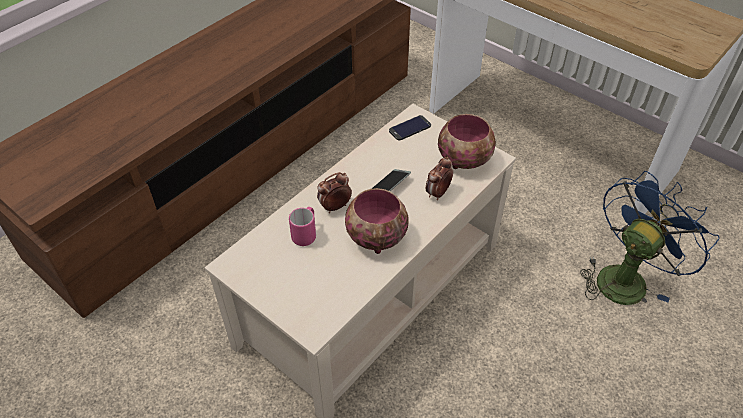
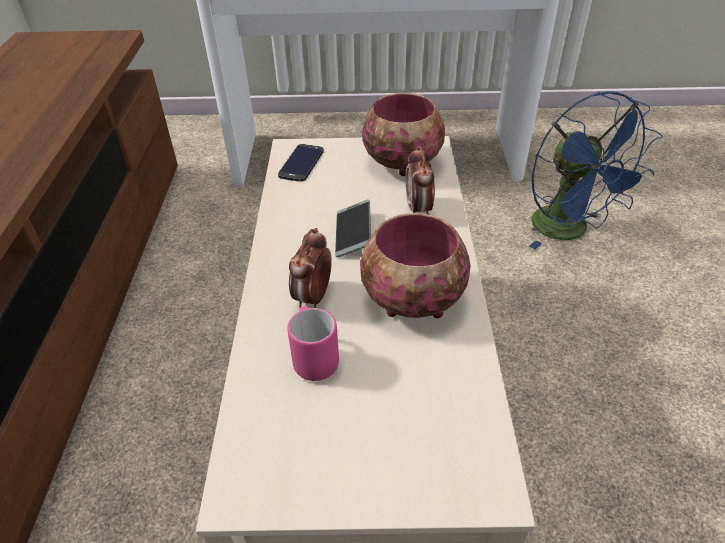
camera: 40 degrees left, 5 degrees down
(626, 277) = (569, 231): blue fan -> blue fan turned 150 degrees clockwise

